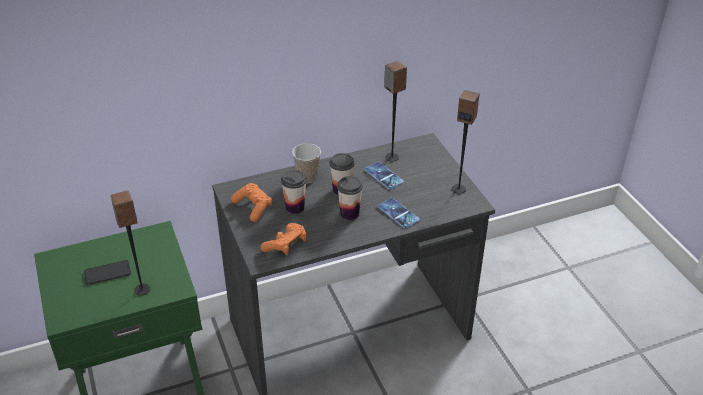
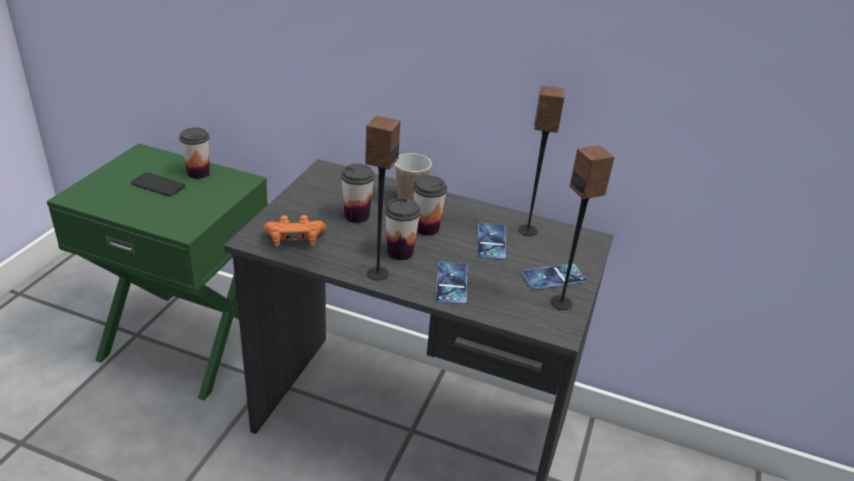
camera: 40 degrees right, 5 degrees down
(120, 247) = (198, 173): none -> cup
(141, 290) = (158, 212): speaker -> speaker (377, 273)
(253, 207) = (320, 194): orange game controller -> none
(438, 177) = (553, 277): none -> phone

